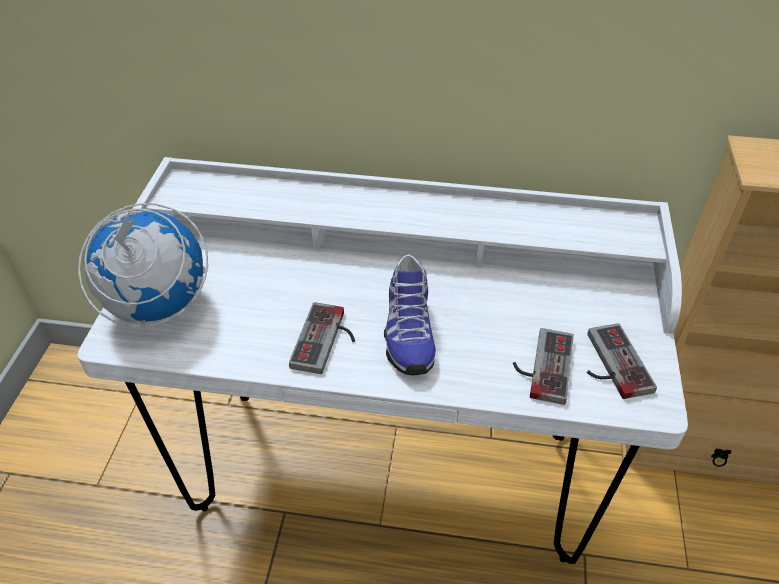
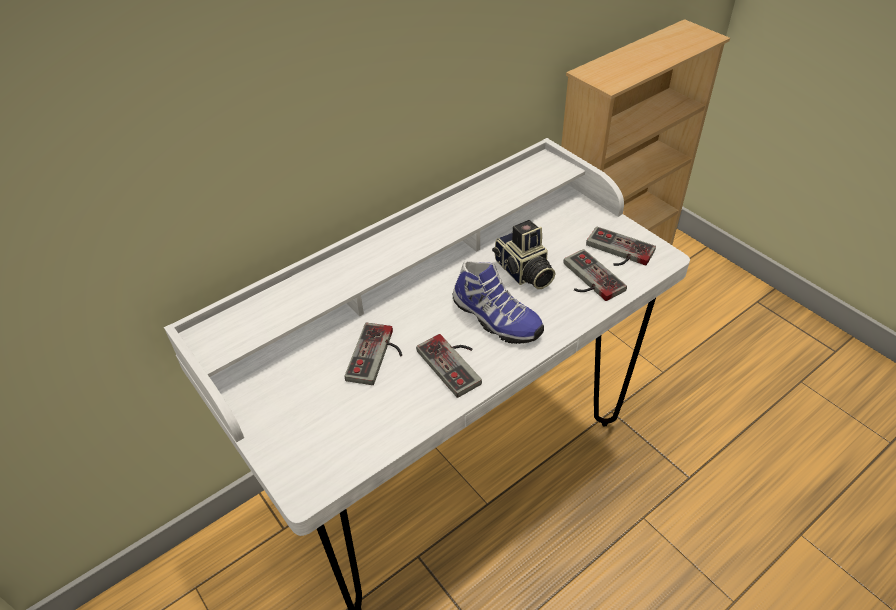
camera: 45 degrees left, 0 degrees up
(157, 306) = (303, 439): globe -> none
(282, 289) = (378, 356): none -> game controller
(489, 313) = (523, 272): none -> camera

